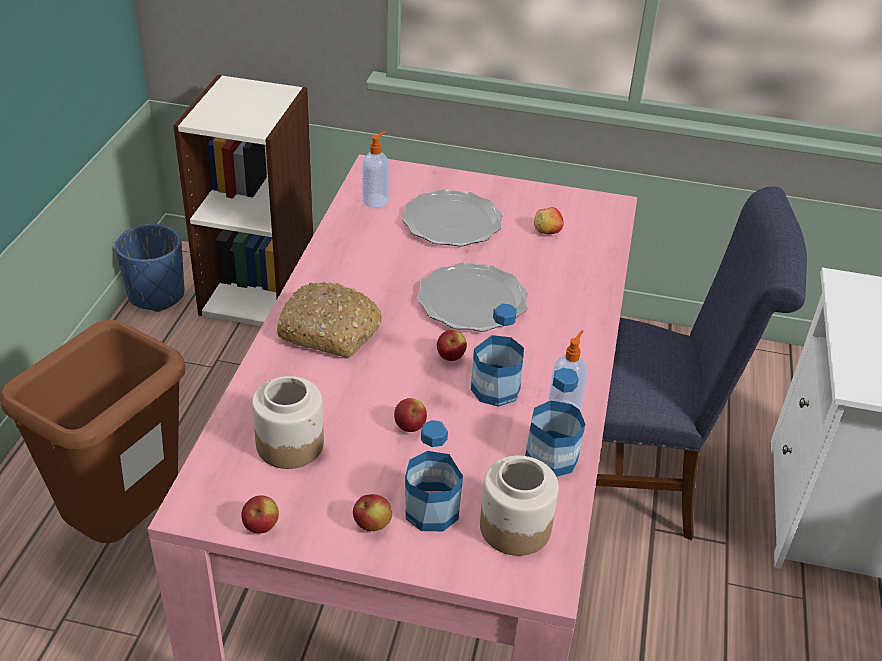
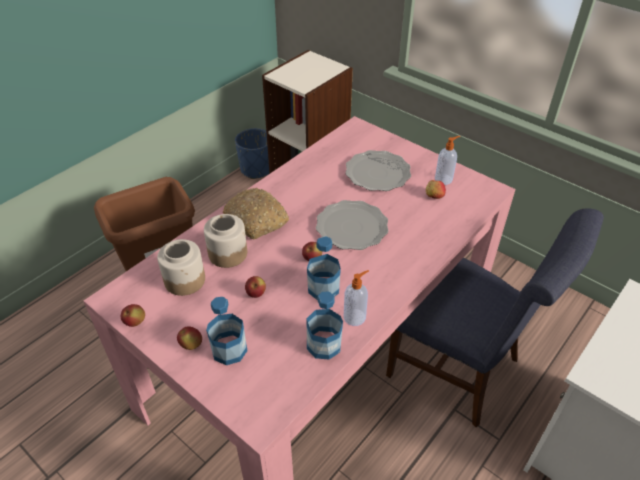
camera: 30 degrees right, 5 degrees up
(376, 200) = (342, 147): soap dispenser -> soap dispenser (444, 179)
(514, 527) = (268, 380): jar -> jar (227, 253)

